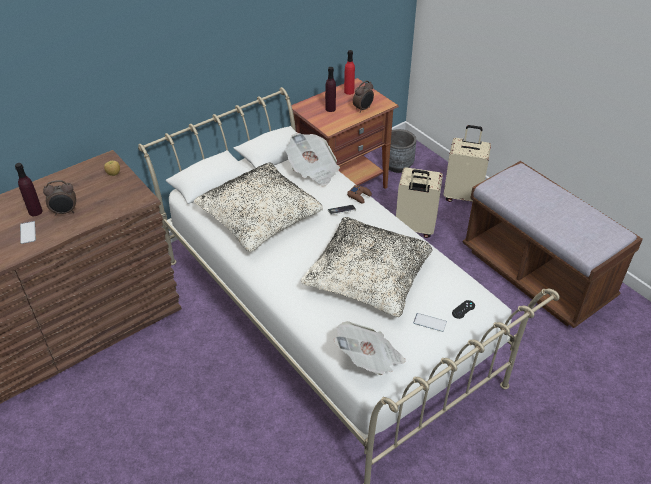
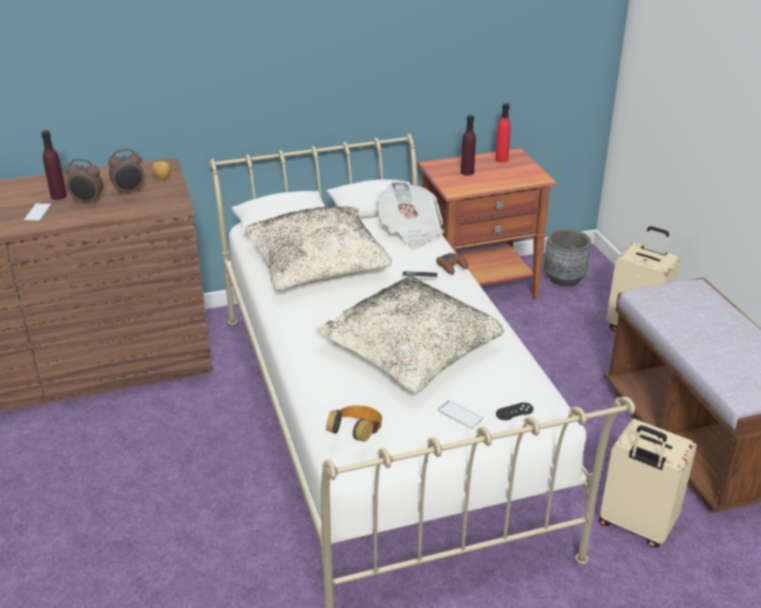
camera: 20 degrees right, 10 degrees down
(363, 109) = (508, 179): alarm clock -> alarm clock (129, 191)
(369, 360) = (357, 435): newspaper -> headphones
(414, 228) = (550, 350): beige suitcase -> beige suitcase (635, 525)

